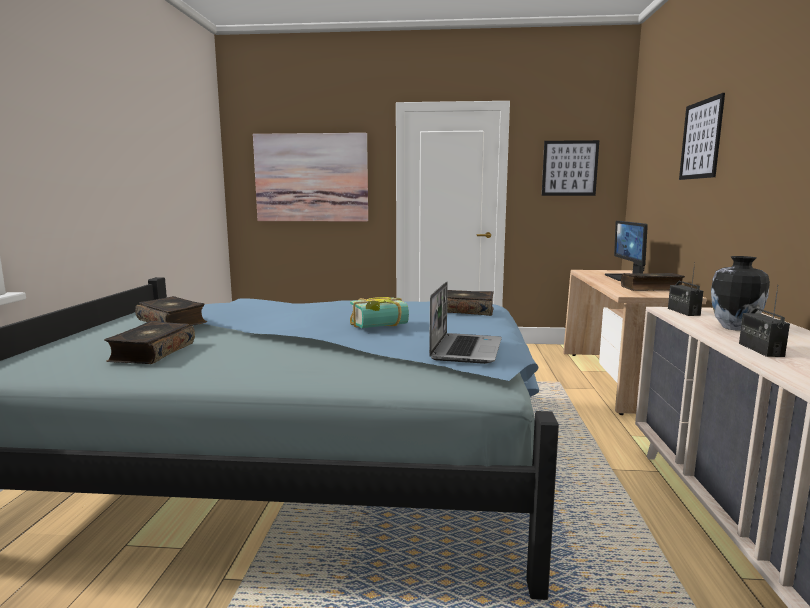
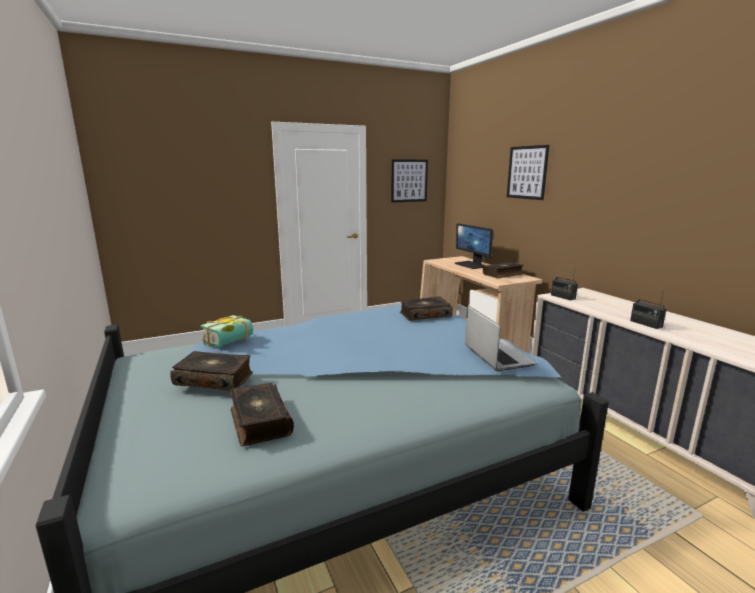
camera: 30 degrees left, 5 degrees up
(311, 178) = (192, 192): picture -> none
(381, 327) = (404, 345): book -> book (231, 342)
(733, 328) = (606, 307): vase -> none

